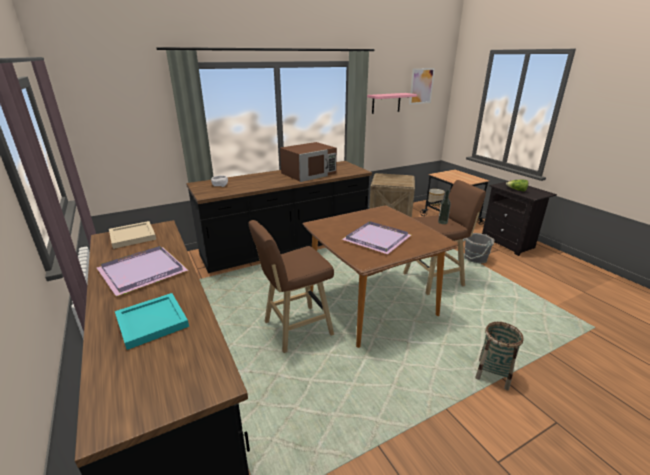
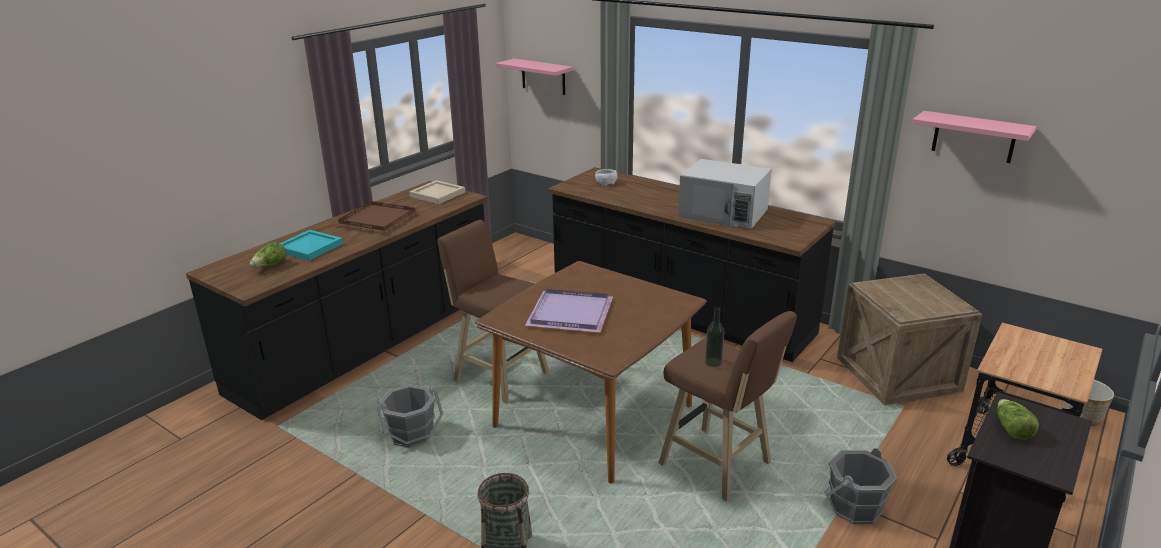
camera: 65 degrees right, 0 degrees up
(105, 126) = (543, 76): none -> pink shelf
(142, 272) = (376, 220): purple tray -> brown tray
(167, 358) = (270, 266): none -> lettuce
(309, 173) = (724, 213): brown microwave -> white microwave
(342, 395) = (412, 435): none -> grey bucket
(421, 86) = (1094, 120): picture -> none

